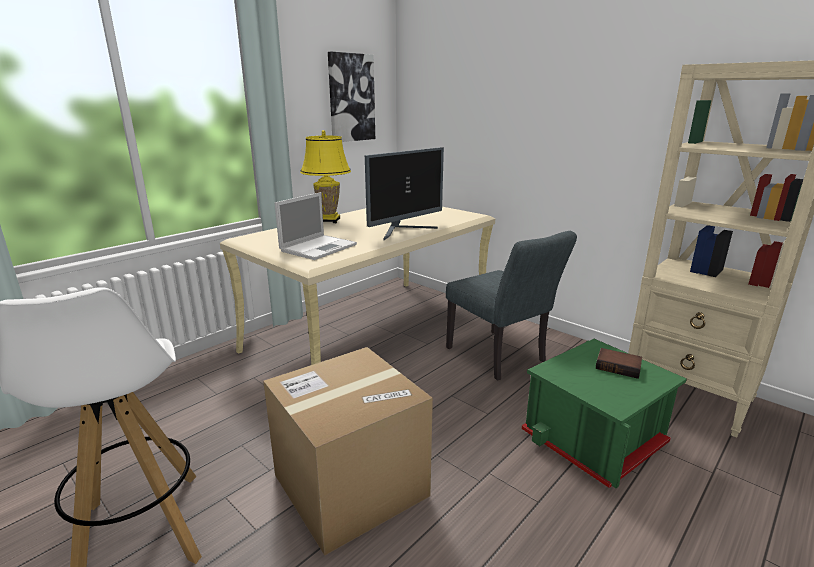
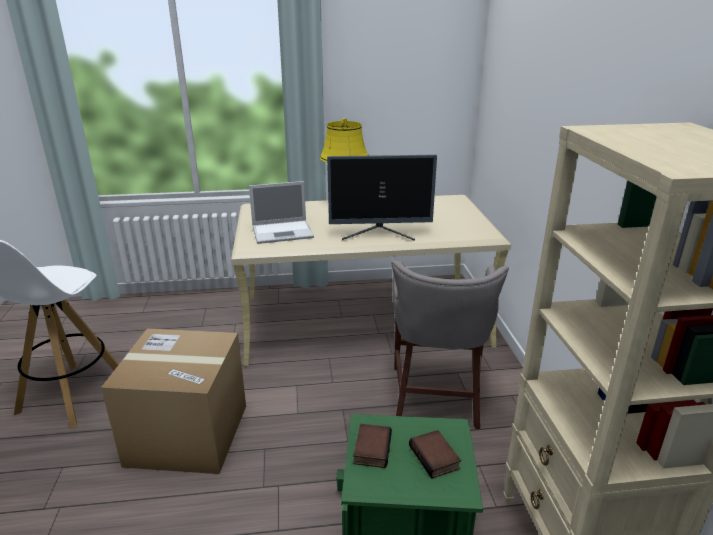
camera: 40 degrees right, 5 degrees up
(351, 98) = (413, 79): picture -> none
(500, 357) = (436, 398): grey chair -> grey stool
(578, 382) = (371, 448): none -> book

